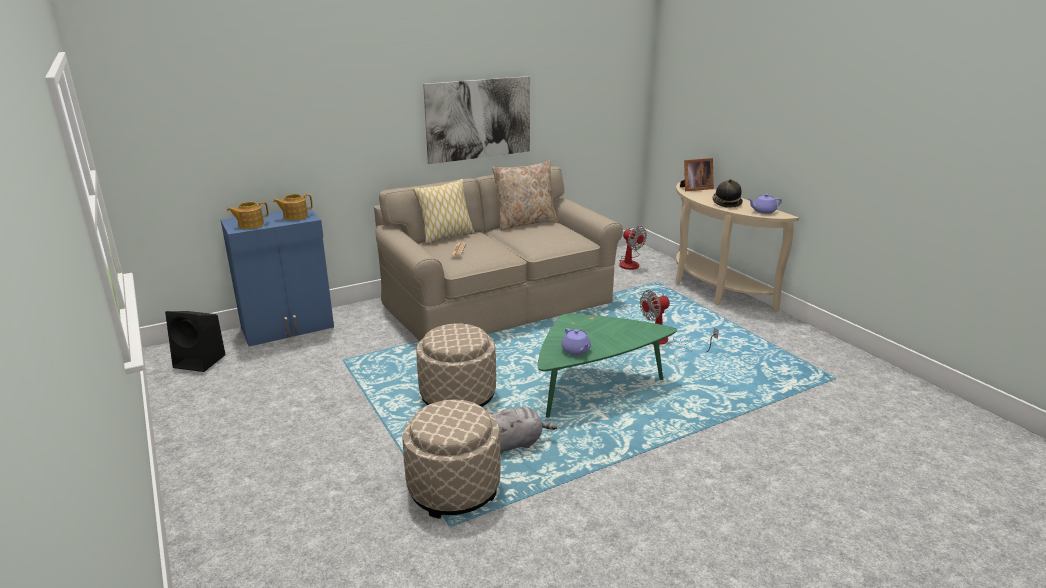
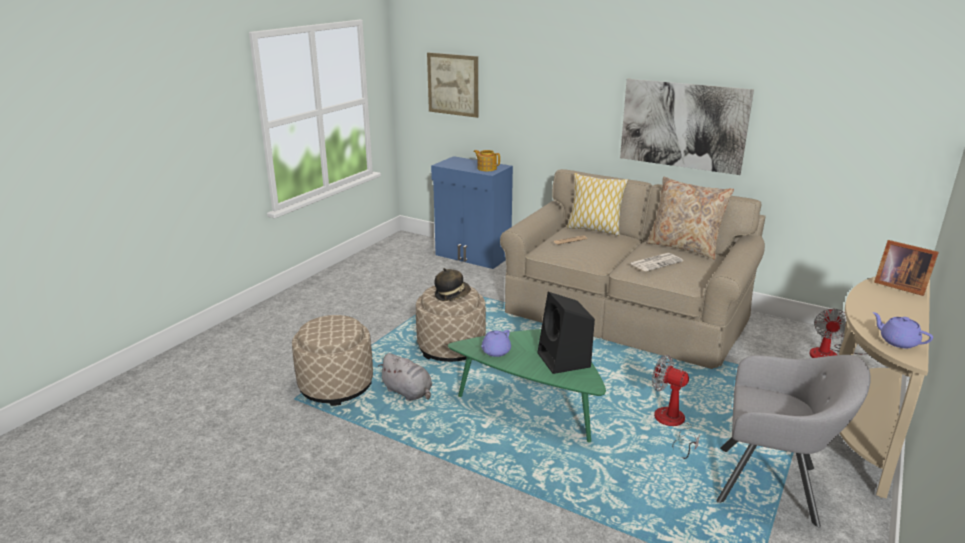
camera: 60 degrees right, 0 degrees up
(201, 361) = (403, 250): black speaker -> black speaker (564, 360)
(202, 127) = (453, 84): none -> picture
(250, 225) = (453, 164): teapot -> none
(542, 237) = (656, 262): none -> newspaper
(726, 203) = (880, 313): hat -> hat (452, 295)
(750, 336) = (773, 486): none -> grey armchair

